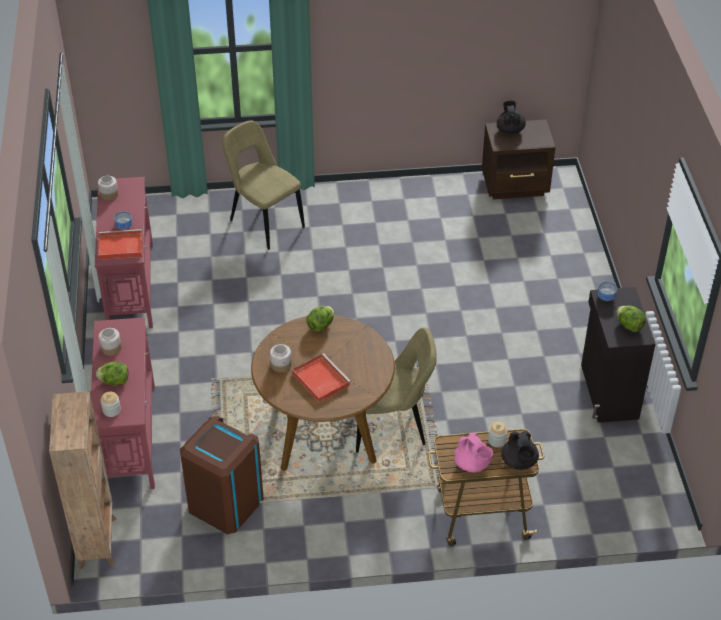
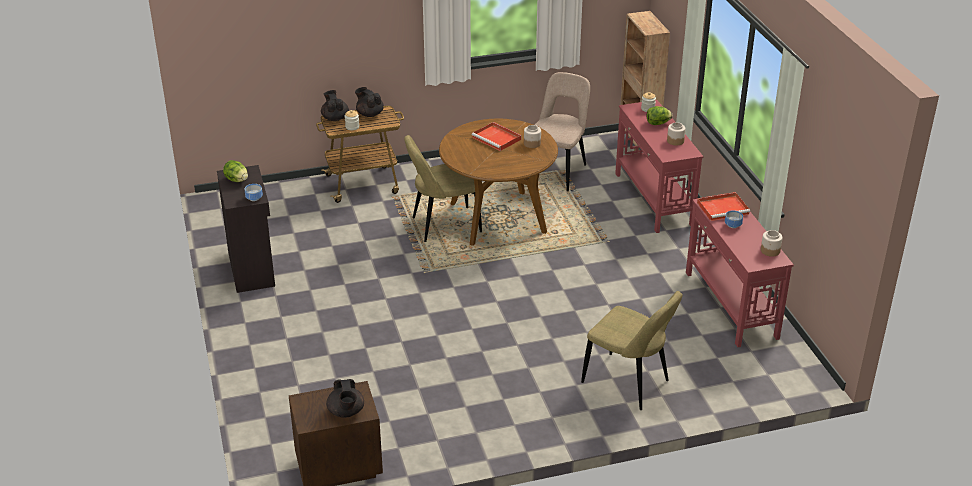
camera: 170 degrees right, 10 degrees down
(225, 503) = (558, 171): brown trash can -> beige chair
(320, 325) = (509, 170): lettuce -> none
(472, 464) = (369, 114): pink teapot -> black teapot

